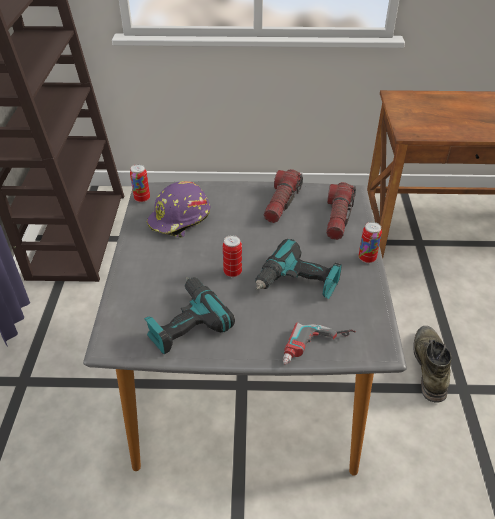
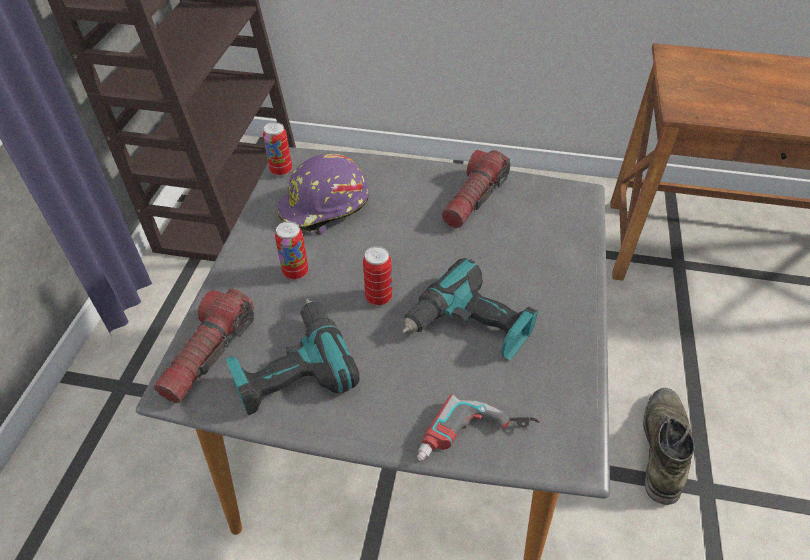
camera: 10 degrees right, 5 degrees up
(338, 218) = (551, 231): flashlight -> flashlight (208, 354)
(367, 258) = (582, 301): can -> can (295, 272)

